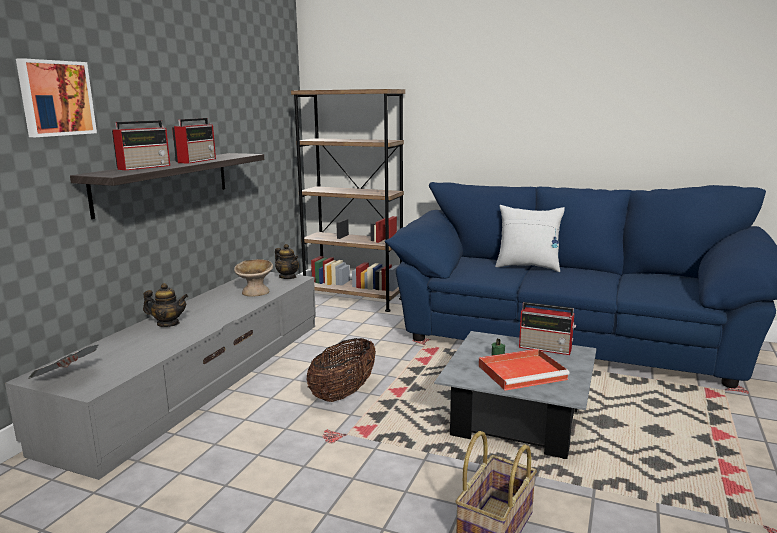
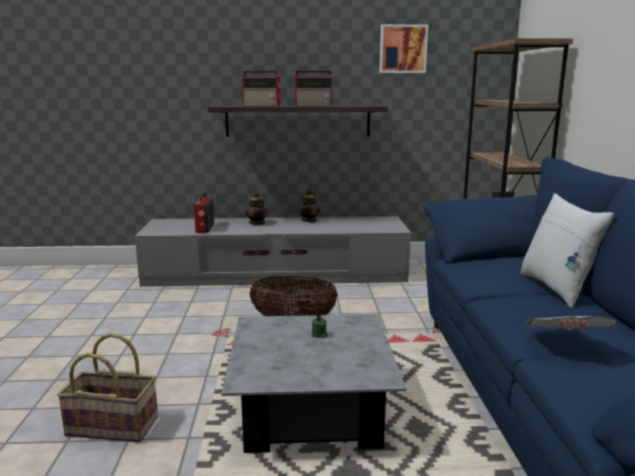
camera: 65 degrees right, 0 degrees up
(55, 98) = (209, 54): picture -> picture (402, 49)
(66, 378) = (161, 225): newspaper -> newspaper (565, 343)
(255, 292) = (345, 226): beige bowl -> none
(288, 277) = (395, 226): teapot -> teapot (309, 220)
(523, 372) = (289, 351): red tray -> none
(546, 348) = (369, 357): radio -> radio (204, 228)

